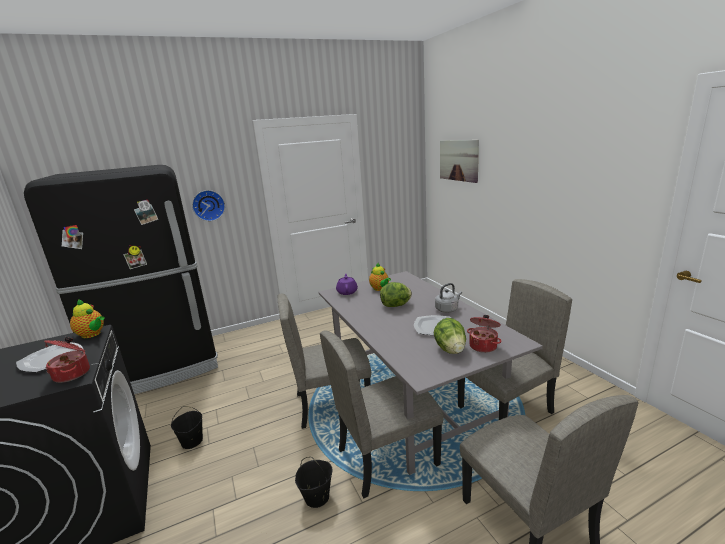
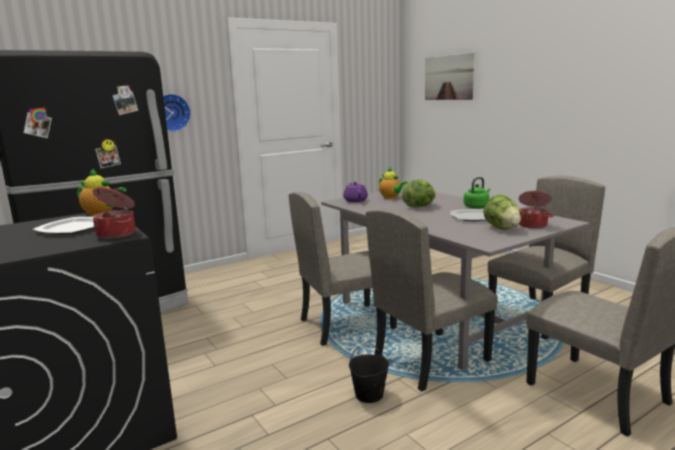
camera: 10 degrees left, 5 degrees down
(192, 441) = (192, 365): black bucket -> none
(447, 309) = (477, 207): grey kettle -> green kettle

